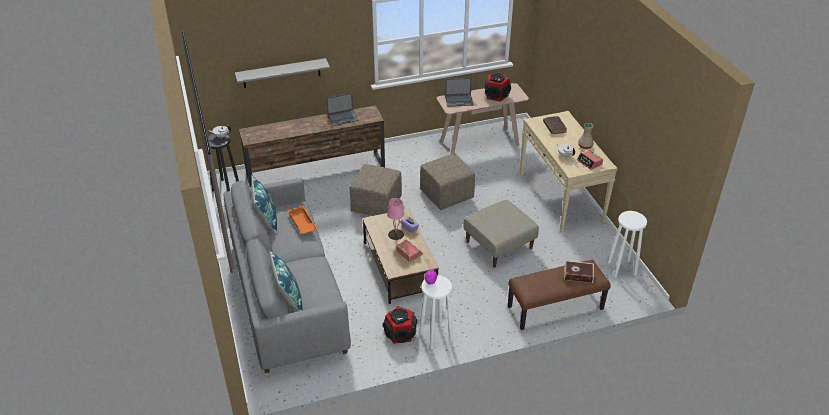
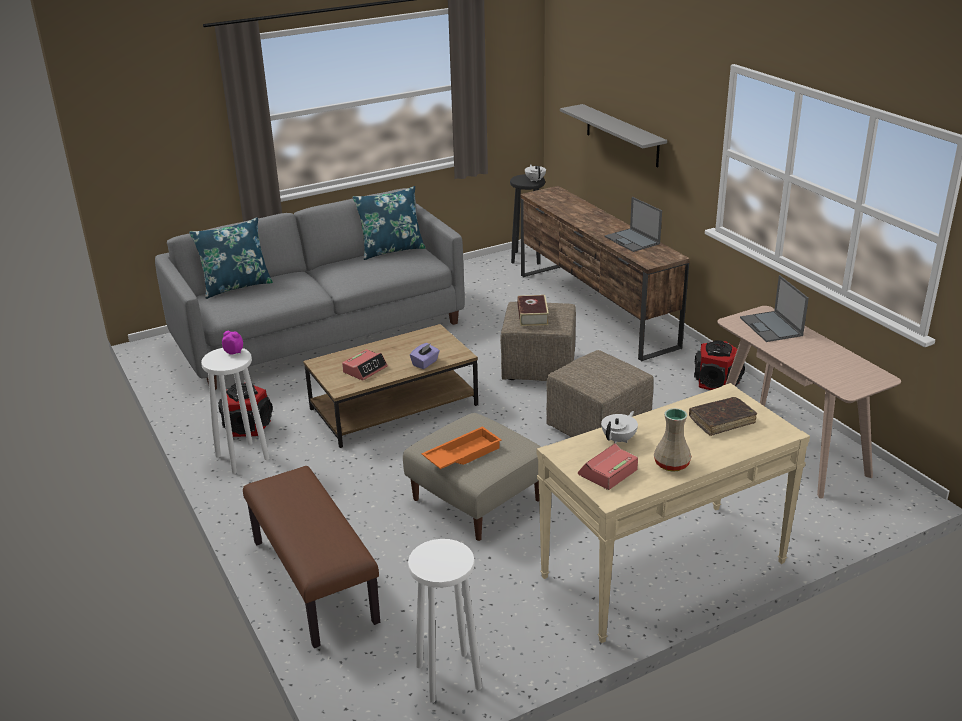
camera: 80 degrees right, 10 degrees down
(302, 223) = (390, 271): orange tray -> orange tray (462, 454)
(396, 234) = (407, 354): pink table lamp -> none
(496, 95) = (826, 363): speaker -> speaker (717, 382)
(578, 275) = (316, 538): book -> book (532, 316)

